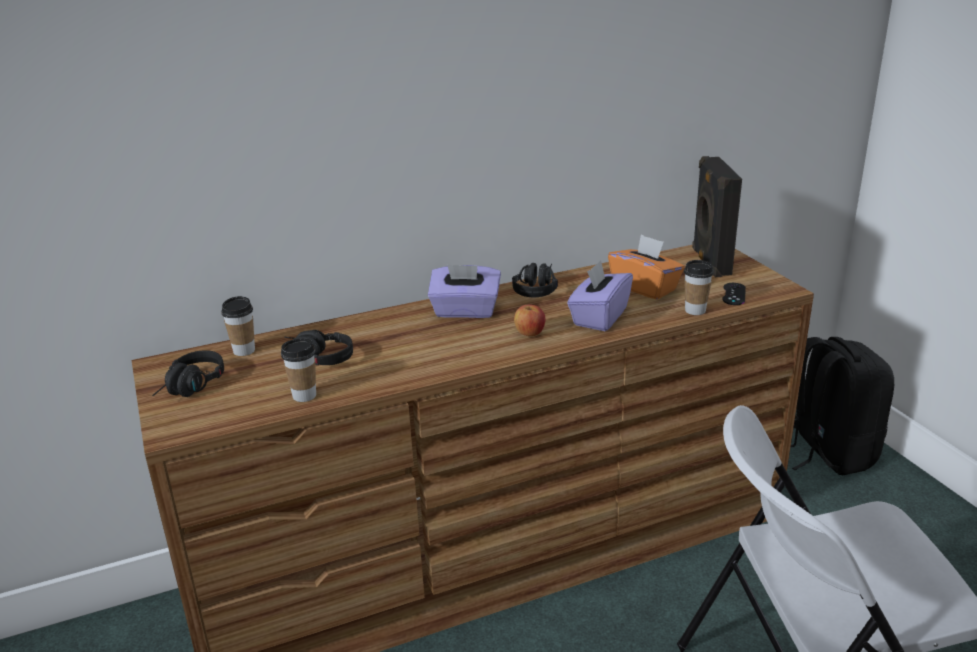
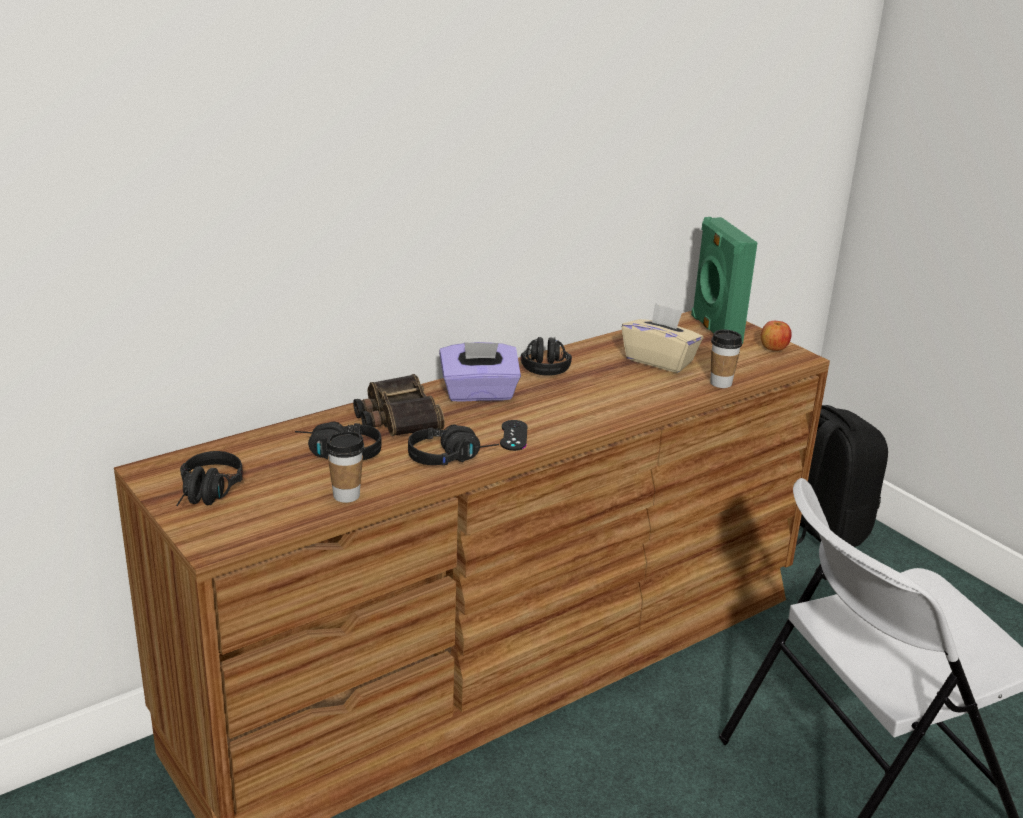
camera: 15 degrees left, 0 degrees up
(244, 350) = (247, 449): cup -> none
(383, 329) = (396, 417): none -> binoculars
(413, 367) = (452, 457): none -> black headphones
(530, 333) = (561, 415): apple -> apple (773, 348)
(599, 317) = (626, 394): purple tissue box -> none
(645, 288) = (659, 360): orange tissue box -> beige tissue box
(709, 262) = (714, 330): black speaker -> green speaker
(734, 294) = (752, 364): black game controller -> black game controller (513, 435)

